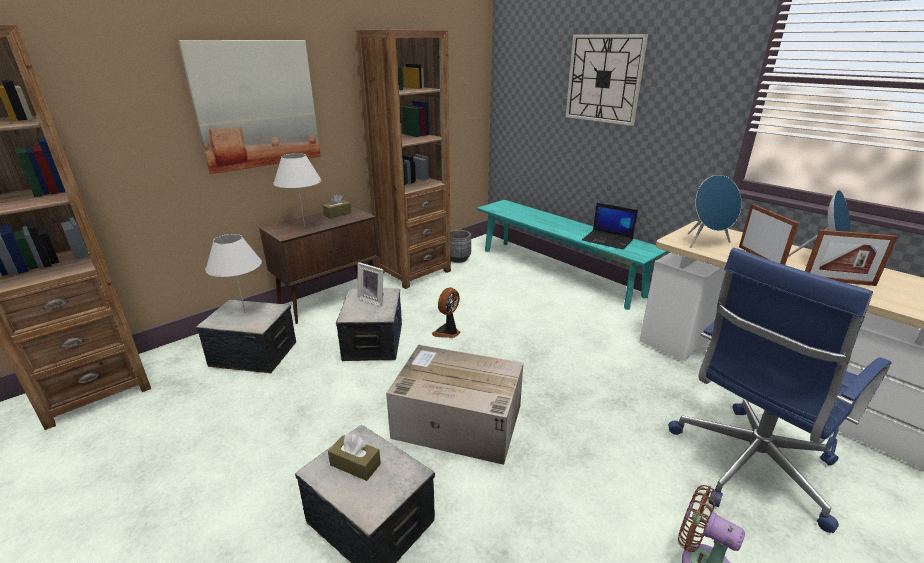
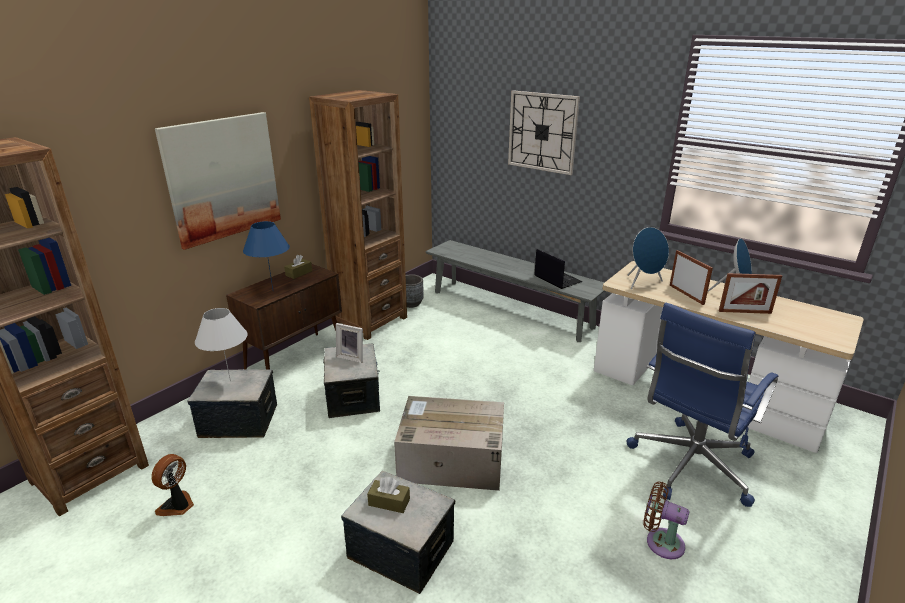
camera: 10 degrees left, 0 degrees up
(304, 227) = (272, 291): white table lamp -> blue table lamp
(447, 332) = (421, 380): fan -> fan (177, 506)
(558, 271) = (510, 309): turquoise bench -> grey bench
(608, 240) = (556, 279): laptop -> laptop turned 150 degrees counterclockwise

